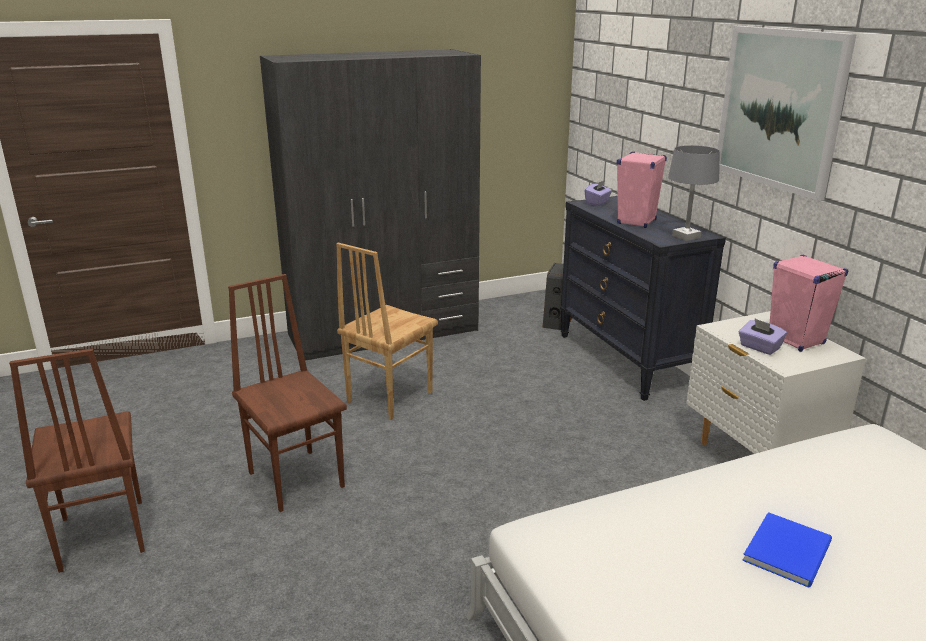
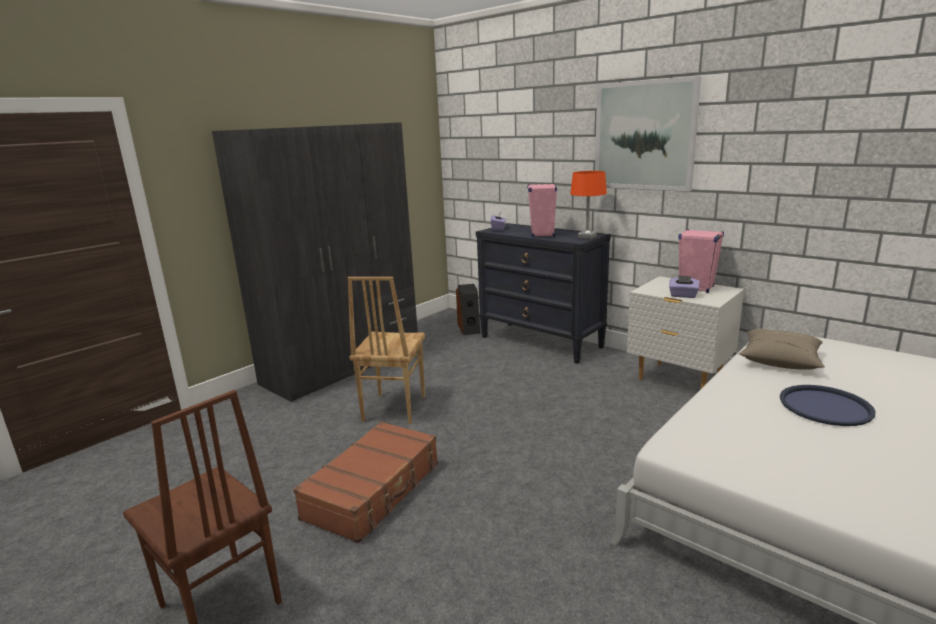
camera: 25 degrees left, 5 degrees down
(297, 478) = (374, 490): brown chair -> brown suitcase
(686, 237) = (587, 237): grey table lamp -> orange table lamp
(790, 550) = (825, 406): blue book -> blue tray
(824, 473) = (780, 360): none -> beige pillow

